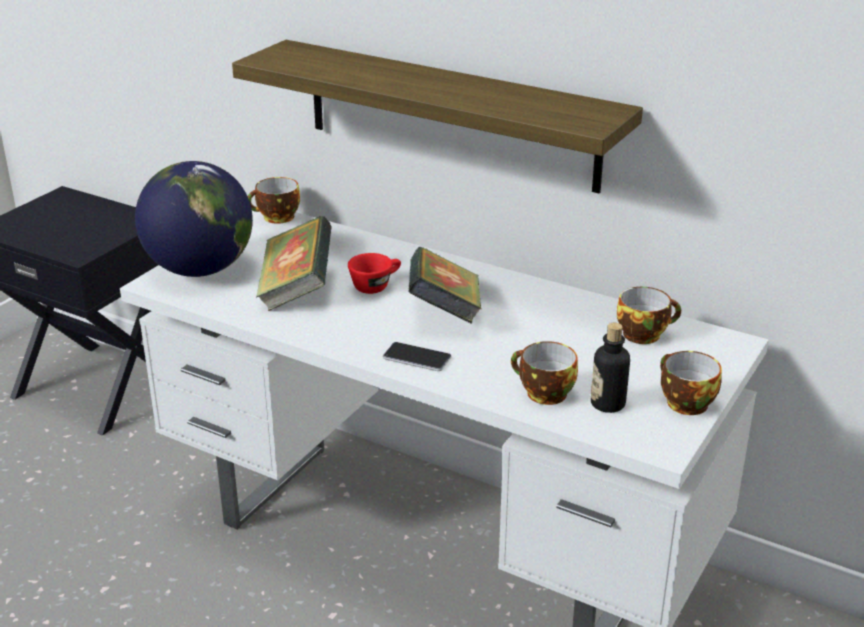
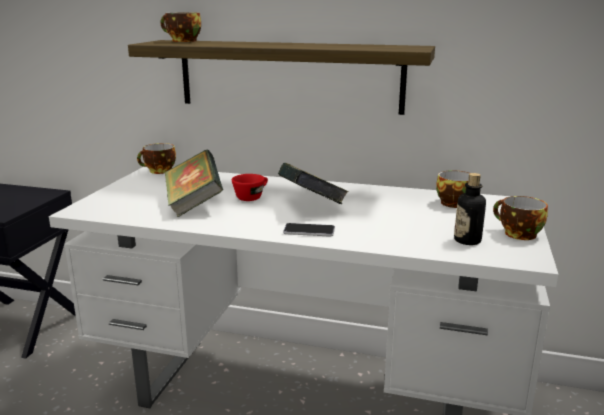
camera: 15 degrees left, 10 degrees down
(200, 270) = (112, 201): globe -> none
(543, 394) = (417, 240): cup -> cup (182, 41)

